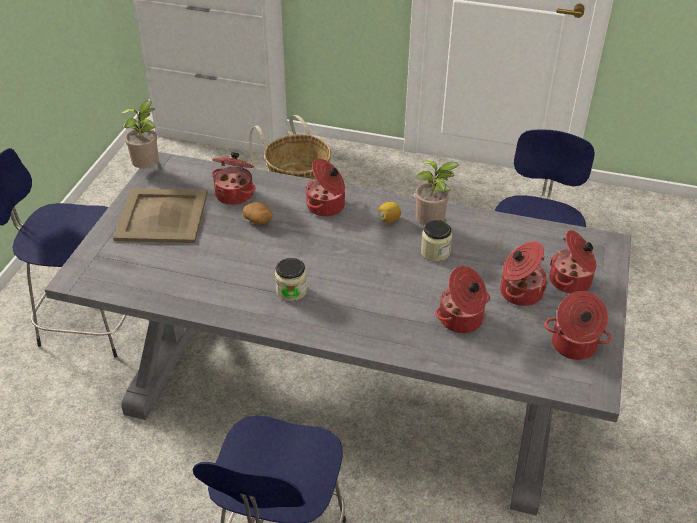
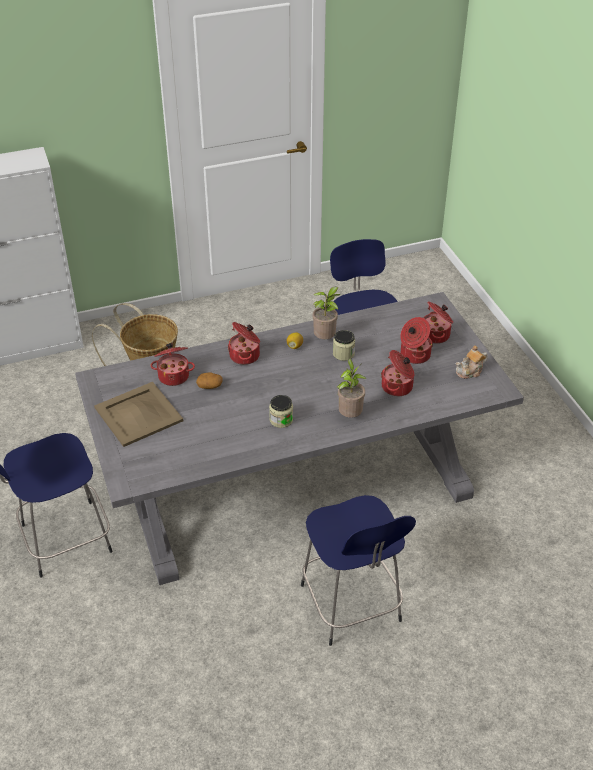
camera: 35 degrees left, 0 degrees up
(148, 169) = (88, 387): potted plant -> potted plant (350, 415)
(573, 345) = (470, 372): cooking pot -> teapot

